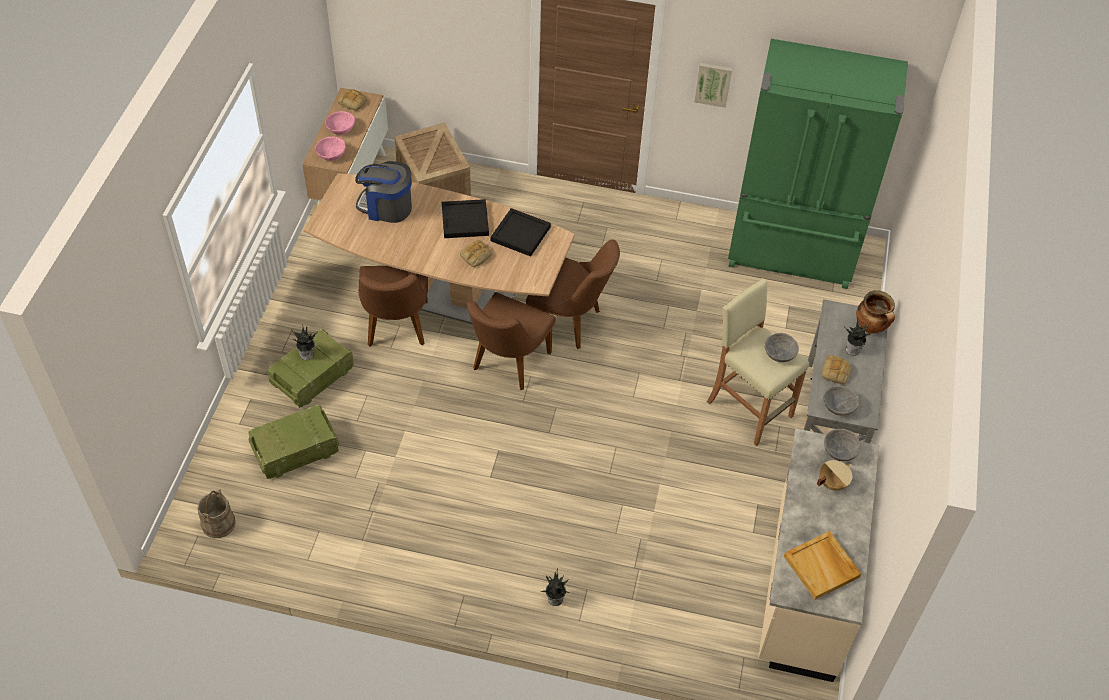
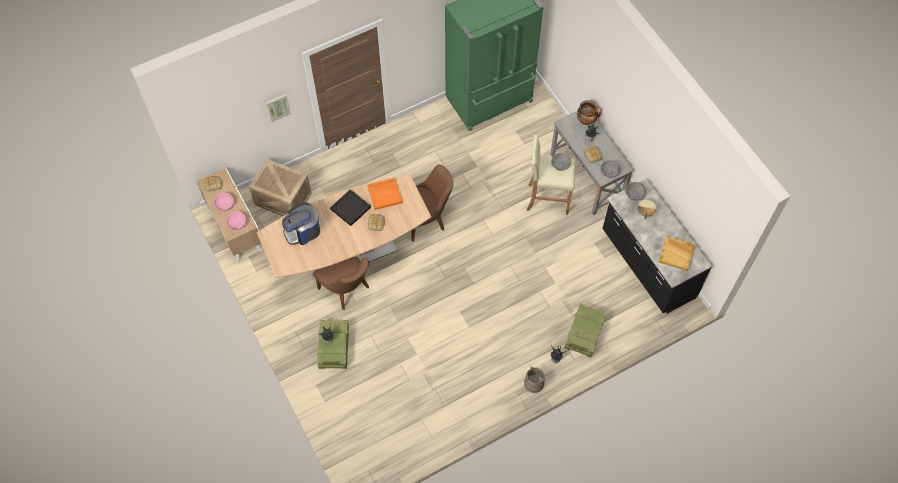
camera: 40 degrees left, 10 degrees up
(218, 523) = (371, 456): beige bucket -> beige bucket (533, 383)
(294, 451) = (367, 391): crate -> crate (584, 334)
(507, 365) = (419, 265): brown chair -> none
(521, 234) = (385, 194): black tray -> orange tray
(713, 83) = (417, 44): picture -> picture (278, 106)
(803, 586) = (647, 265): beige counter -> black counter

